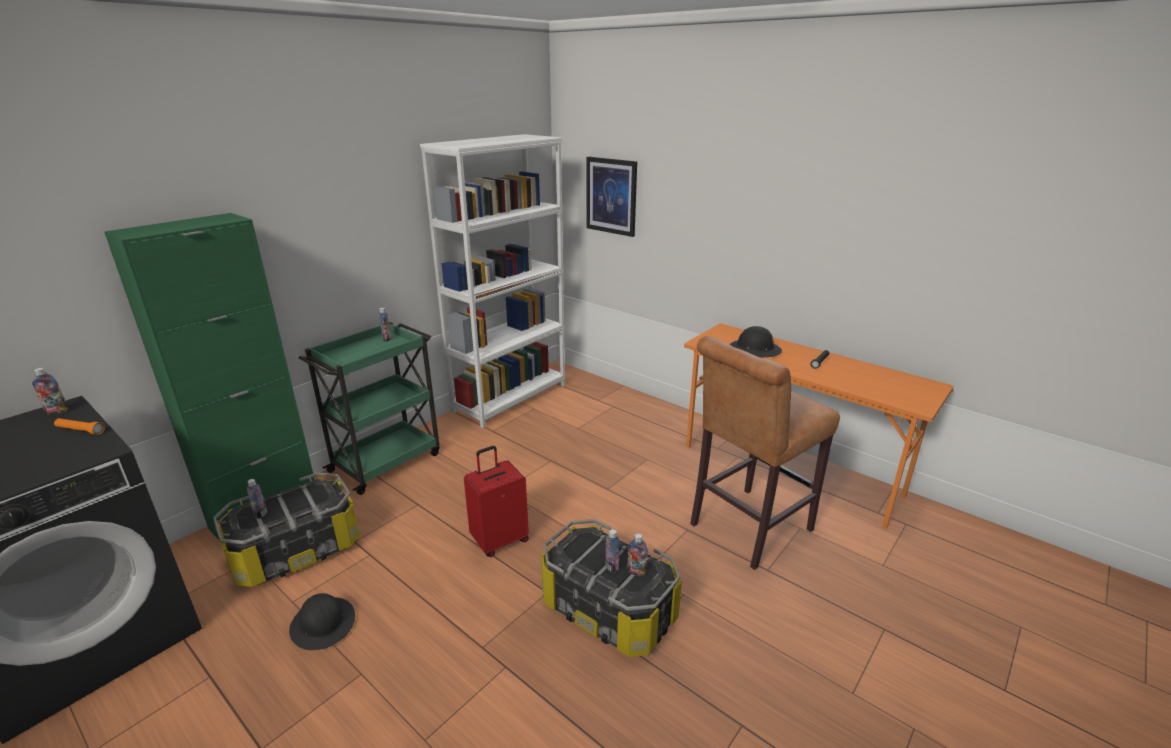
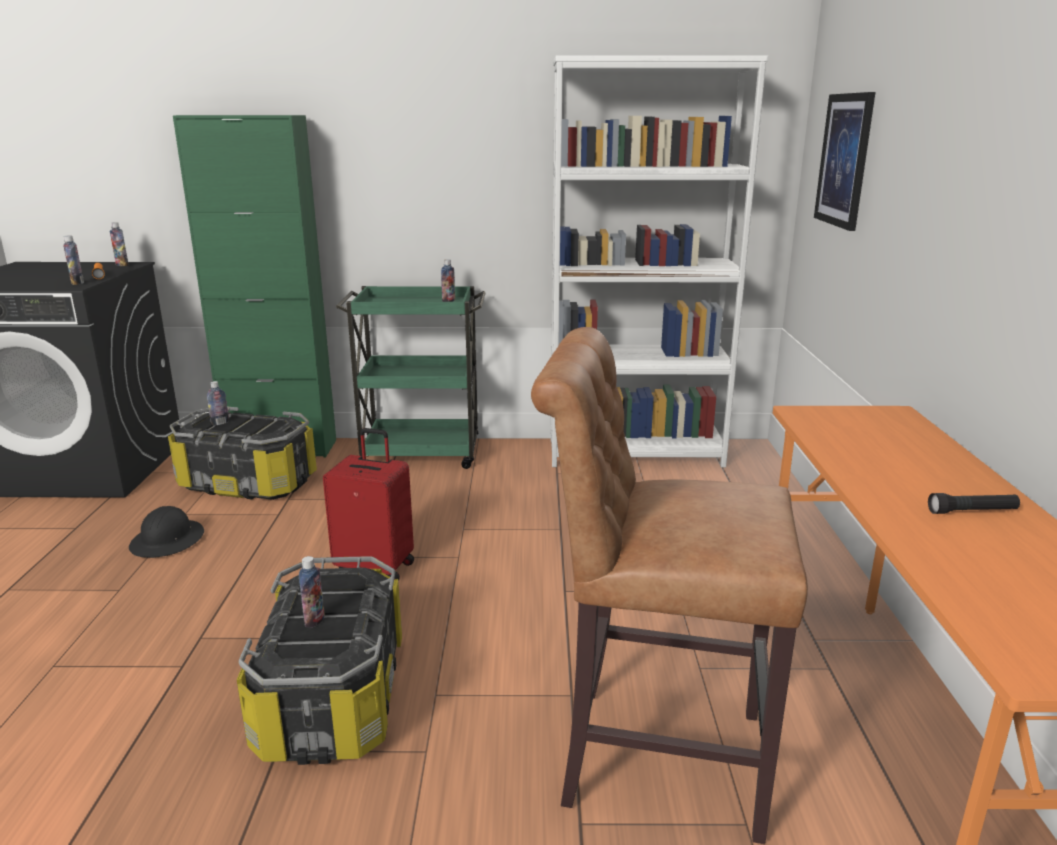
camera: 50 degrees right, 5 degrees down
(636, 571) = (323, 641): bottle -> bottle (77, 283)
(755, 350) = (876, 451): black hard hat -> none

